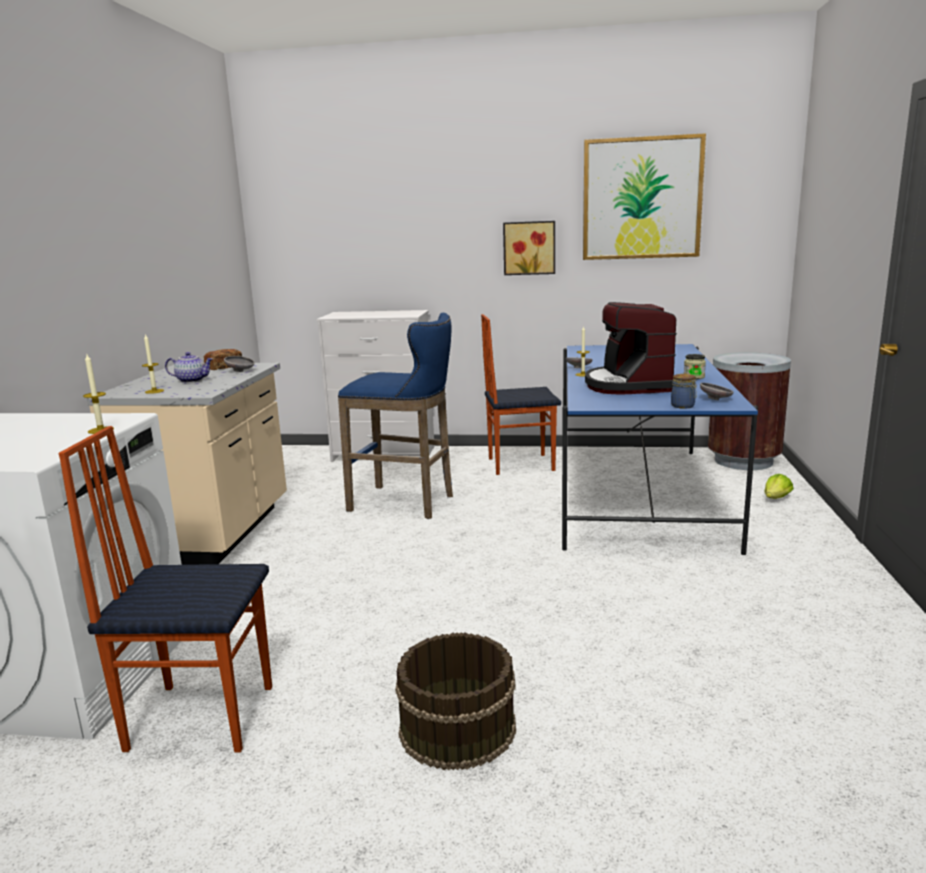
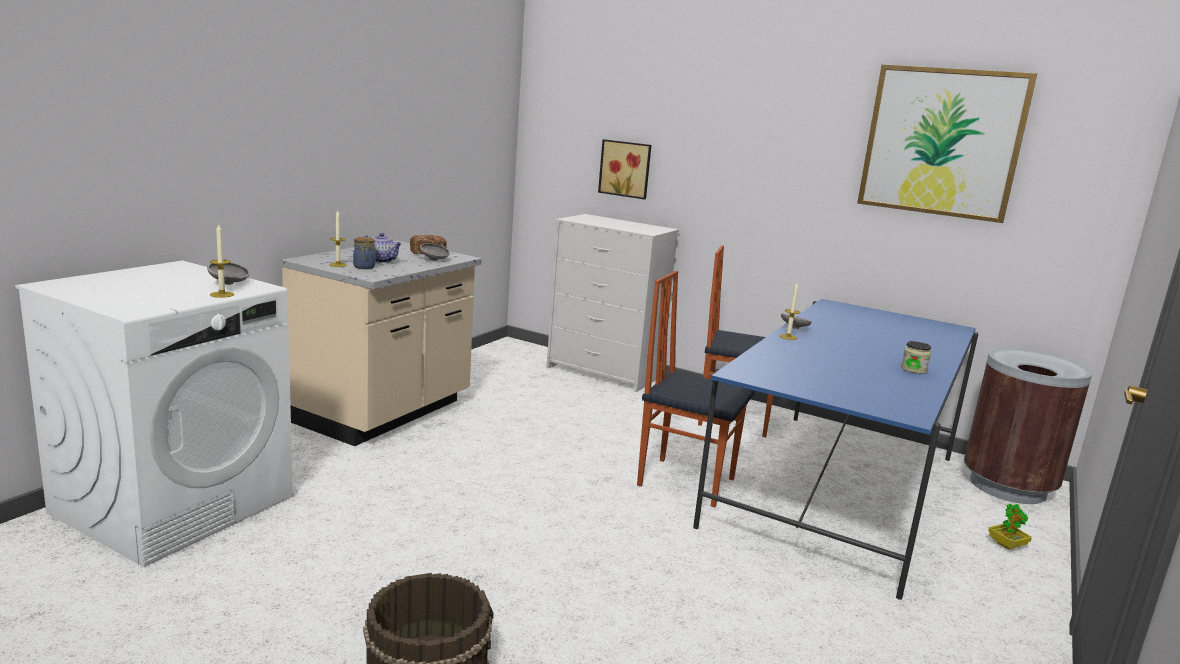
camera: 20 degrees right, 0 degrees up
(201, 716) = (235, 577): chair -> chair (685, 481)
(406, 503) = (580, 430): blue stool -> none
(529, 248) = (799, 180): picture -> picture (626, 169)
(628, 385) = (821, 361): coffee machine -> none
(683, 406) = (847, 402): jar -> jar (364, 267)
(716, 399) = (899, 404): grey bowl -> grey bowl (229, 284)
(776, 499) = (1006, 545): lettuce -> potted plant

